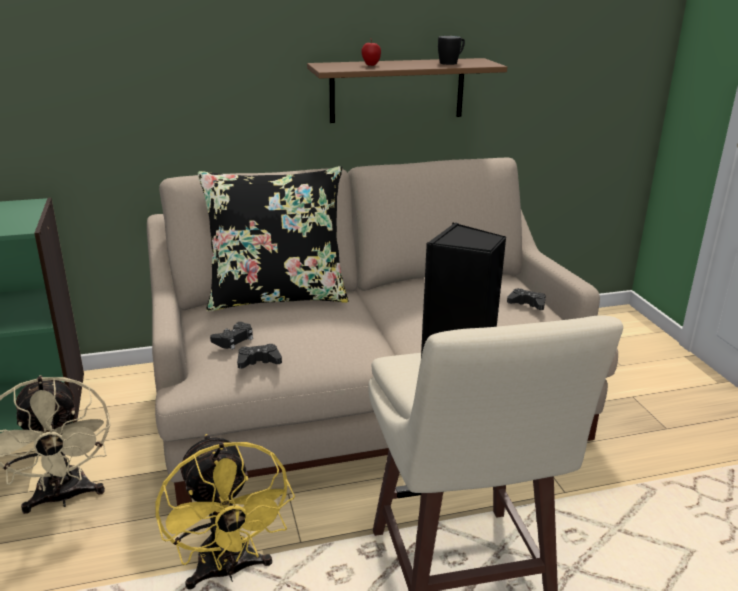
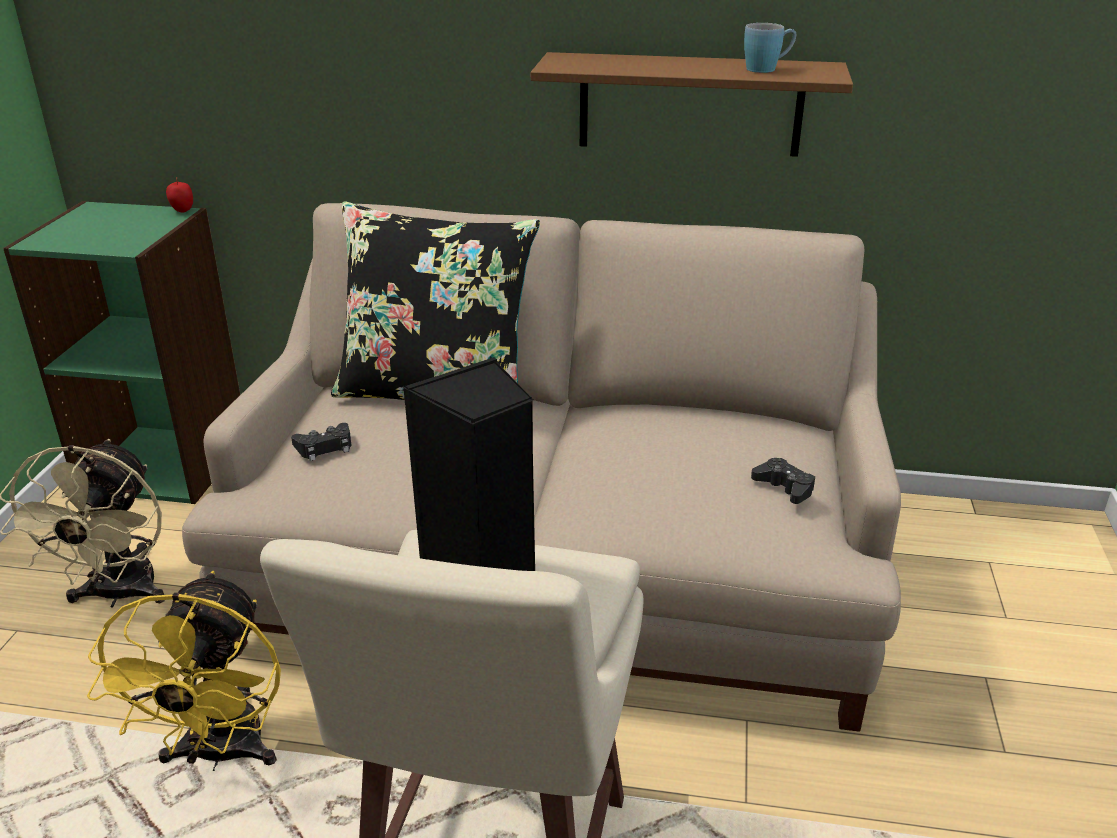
camera: 25 degrees right, 5 degrees up
(258, 361) = (326, 487): black game controller -> none
(371, 65) = (630, 64): apple -> apple (182, 211)
(451, 63) = (767, 69): black mug -> blue mug

